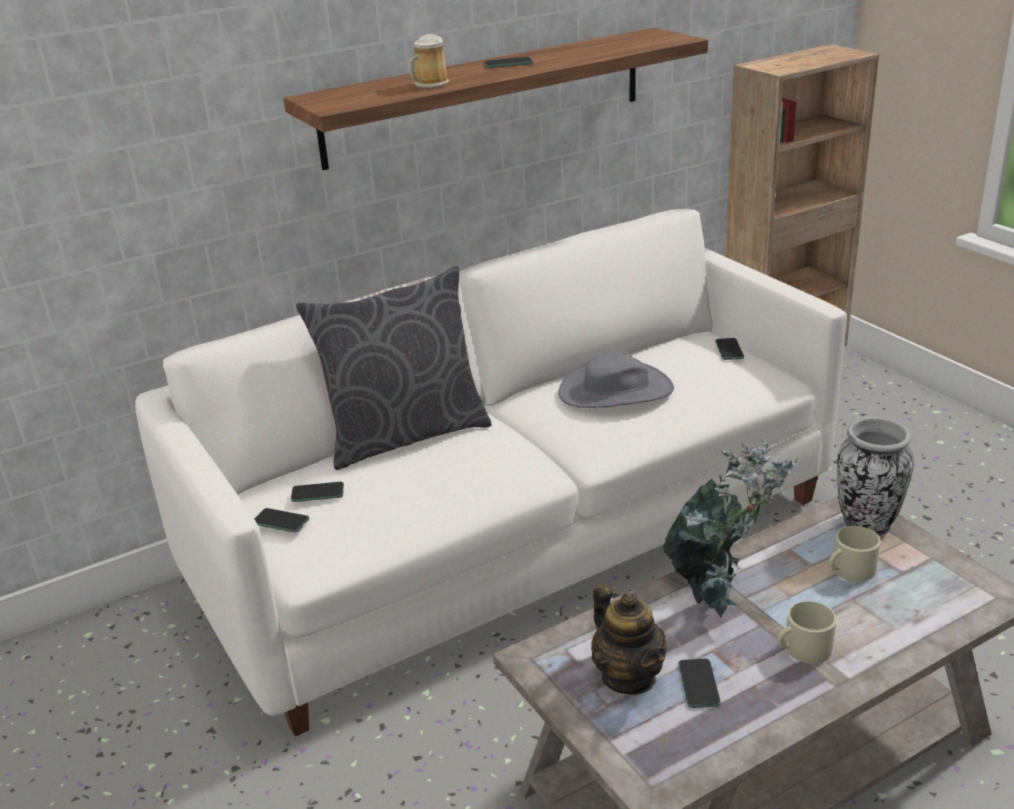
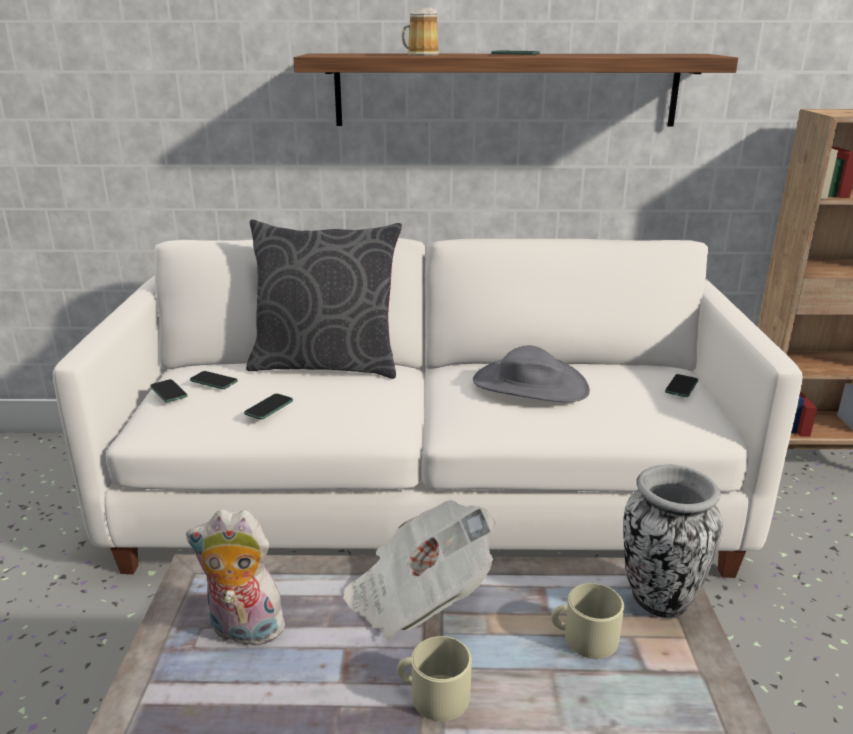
camera: 30 degrees right, 5 degrees down
(628, 676) = (243, 631): teapot -> plush toy
(699, 684) = (291, 673): phone -> phone (269, 407)
(717, 595) = (418, 597): potted plant -> newspaper

